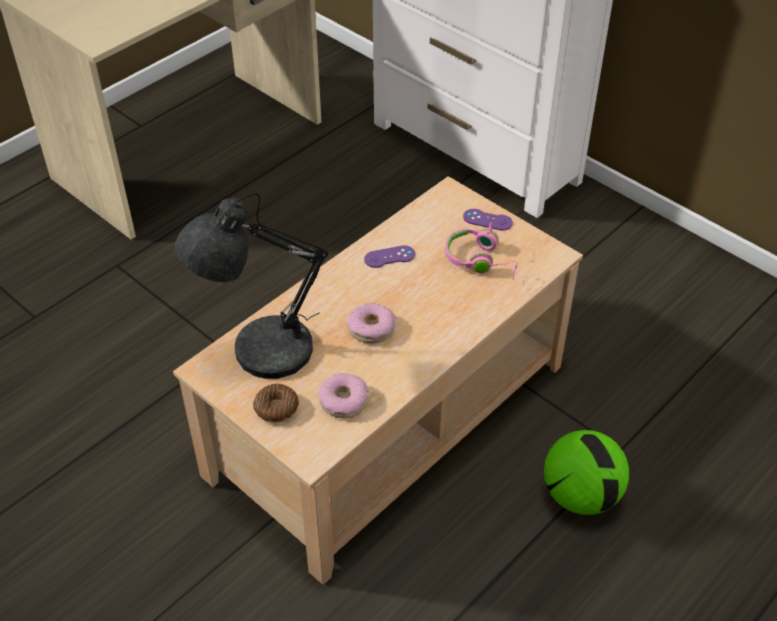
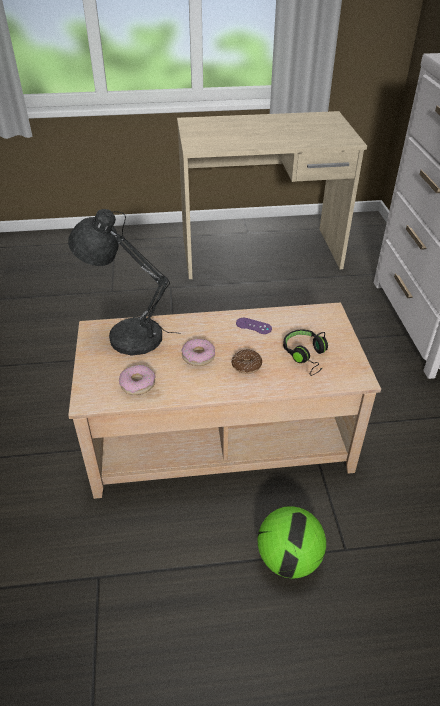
camera: 40 degrees right, 5 degrees down
(276, 408) = (101, 366): donut -> donut (246, 365)
(481, 260) = (306, 356): pink headphones -> black headphones
(487, 220) = (337, 336): purple game controller -> none

